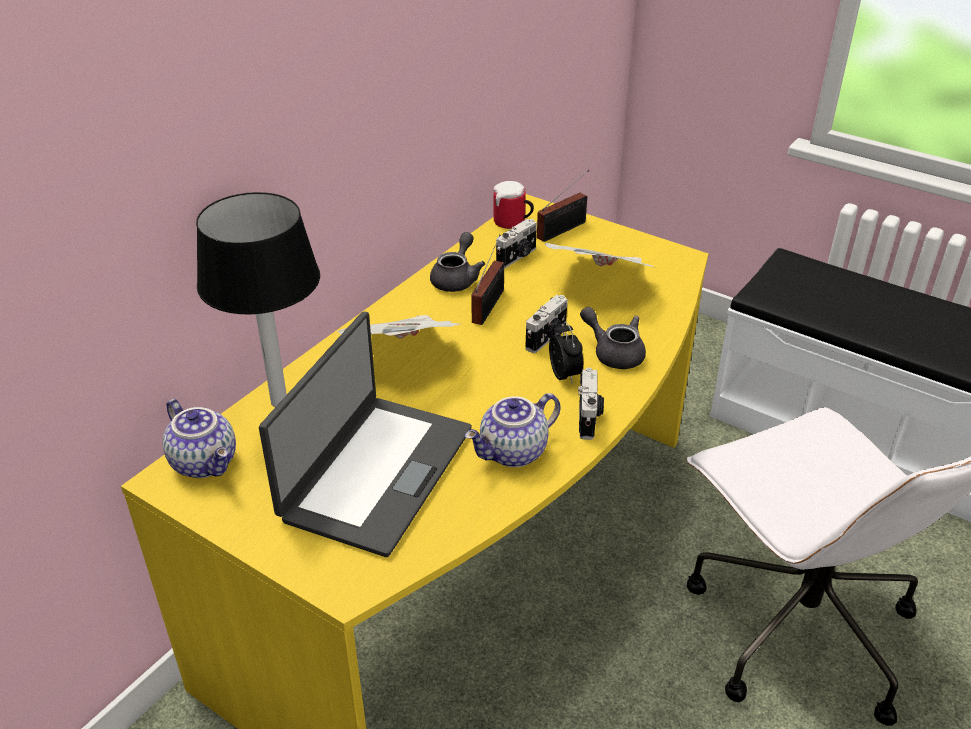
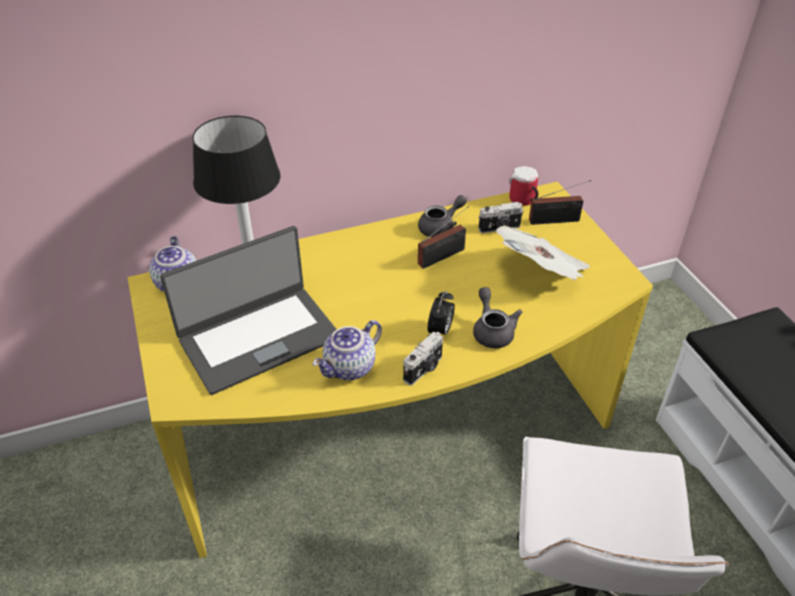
camera: 35 degrees right, 5 degrees up
(403, 353) = (353, 266): newspaper -> none
(513, 453) = (350, 368): teapot -> teapot turned 45 degrees counterclockwise
(547, 338) = (457, 298): camera -> none

